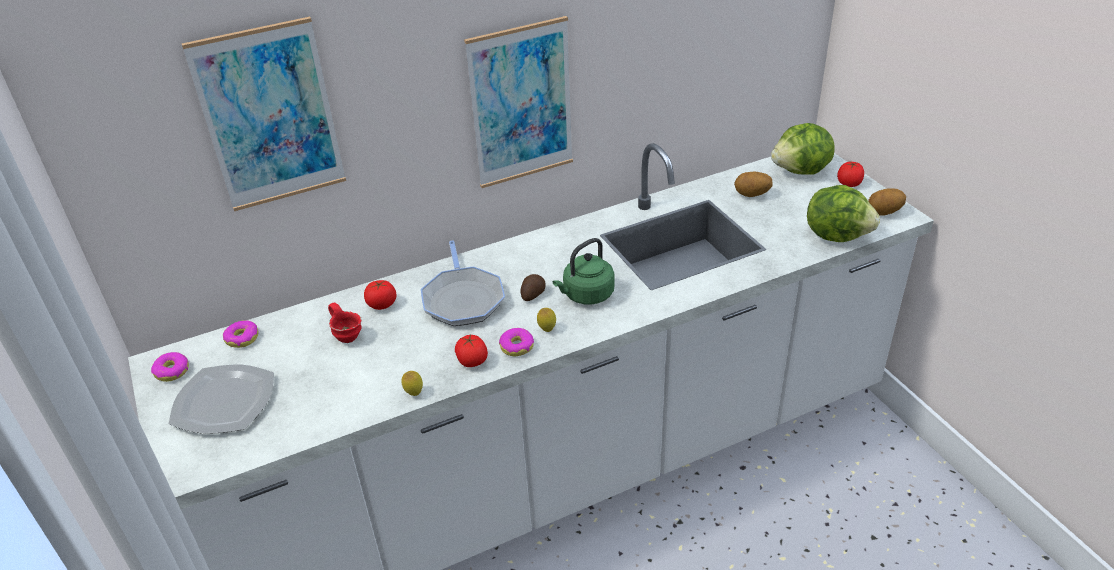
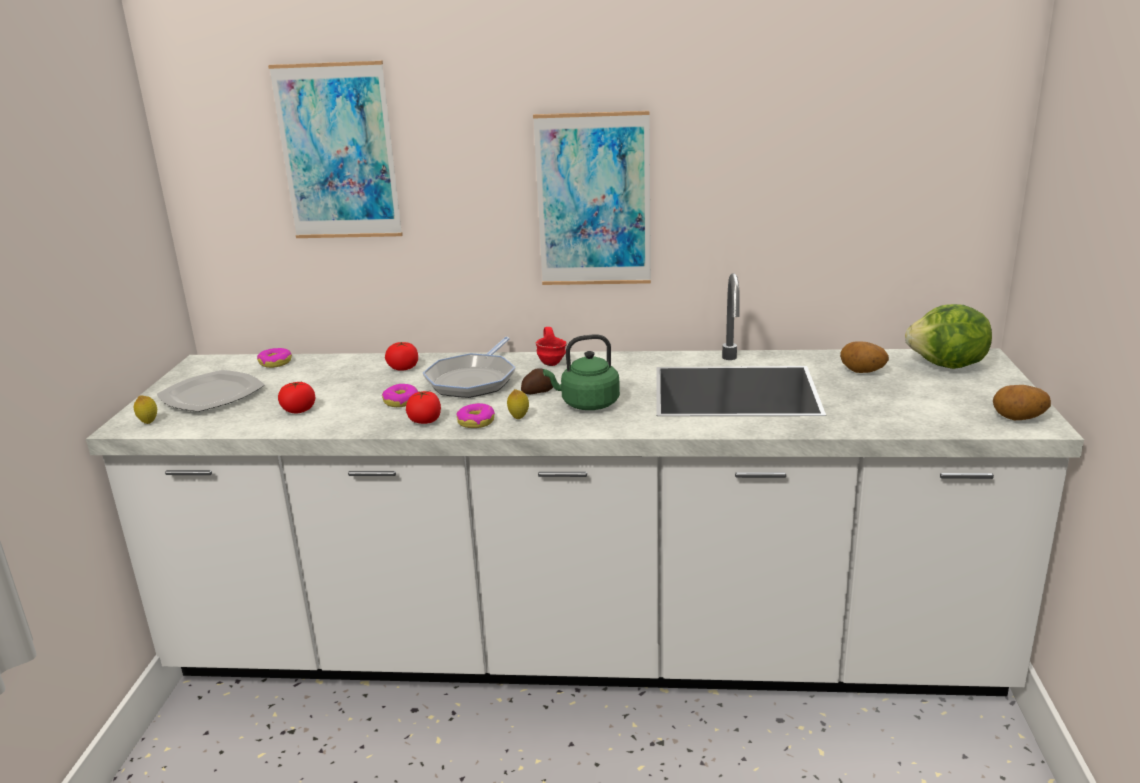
camera: 30 degrees right, 15 degrees down
(172, 371) = (204, 369): donut -> donut (401, 401)
(348, 336) = (351, 380): red mug -> red mug (553, 362)
(414, 393) = (350, 428): lemon -> lemon (148, 422)
(836, 235) = (929, 423): lettuce -> none
(849, 183) = (999, 386): tomato -> tomato (298, 410)

